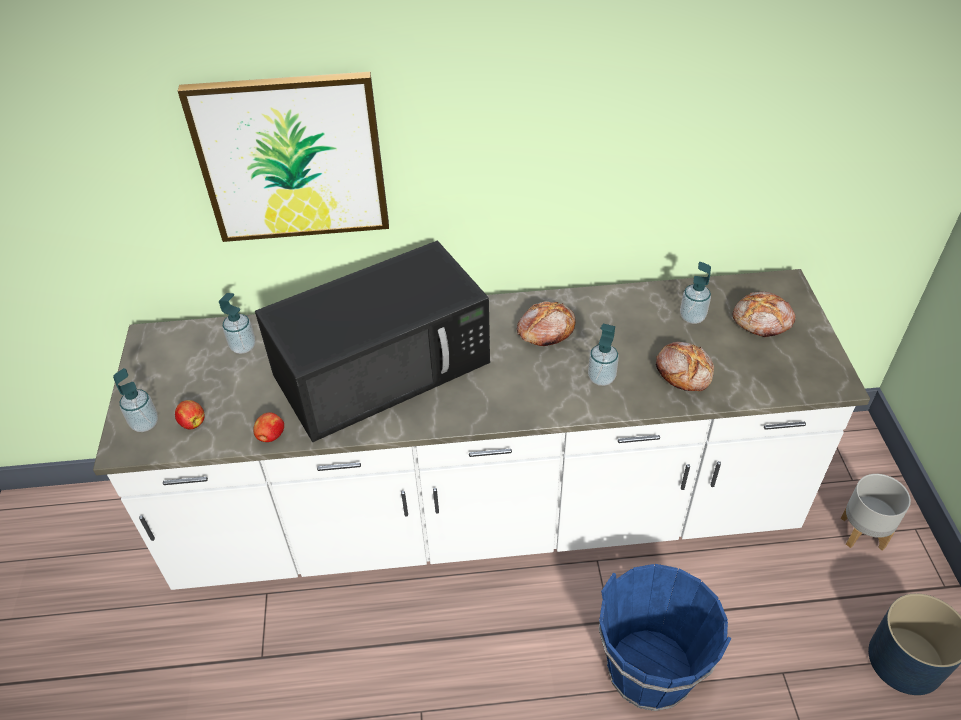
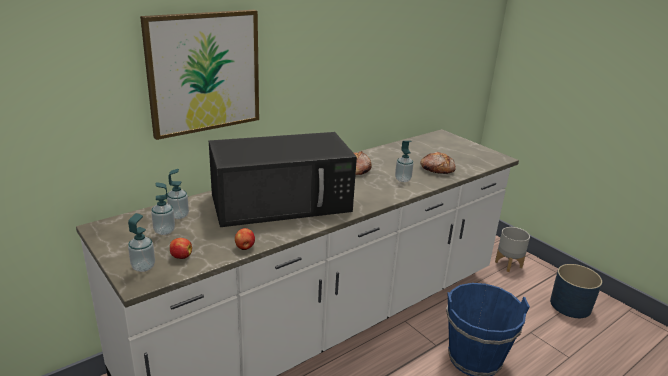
camera: 35 degrees left, 20 degrees down
(384, 367) = (283, 202): black microwave -> black microwave turned 45 degrees clockwise
(692, 317) = (417, 151): soap dispenser -> soap dispenser (164, 231)
(762, 321) = (448, 146): bread -> none

